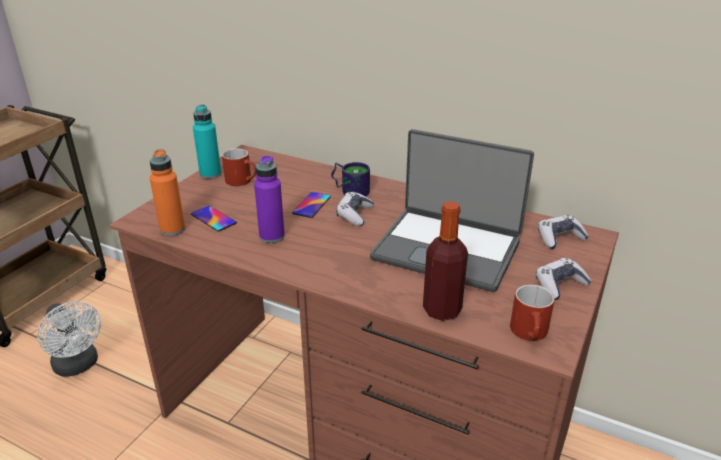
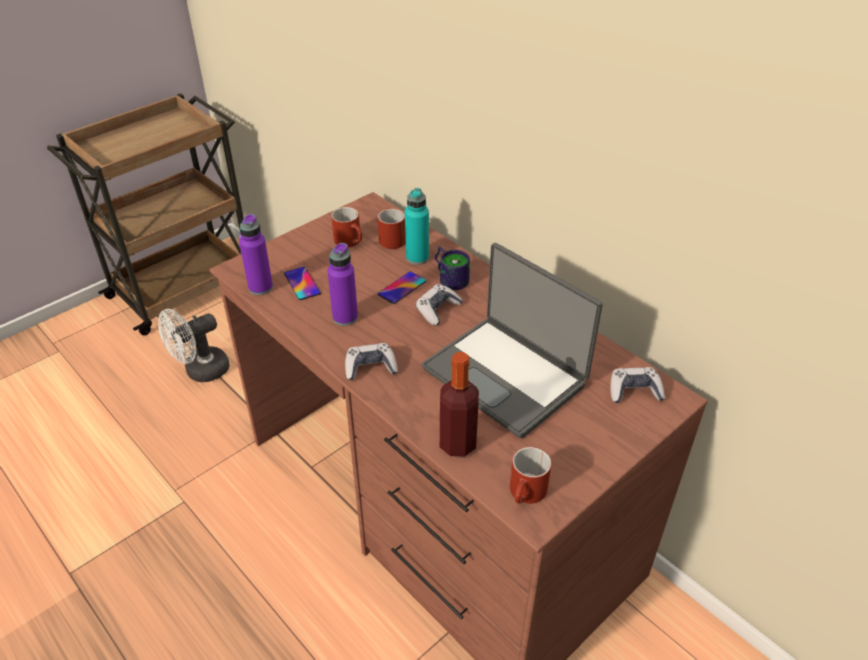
camera: 20 degrees right, 10 degrees up
(79, 366) = (201, 371): white fan -> white fan turned 75 degrees clockwise
(172, 229) = (260, 287): orange bottle -> purple bottle
(210, 174) = (324, 226): turquoise bottle -> turquoise bottle (417, 258)
(278, 172) = (390, 238): none -> red mug
(560, 285) = (594, 448): game controller -> game controller (370, 367)

